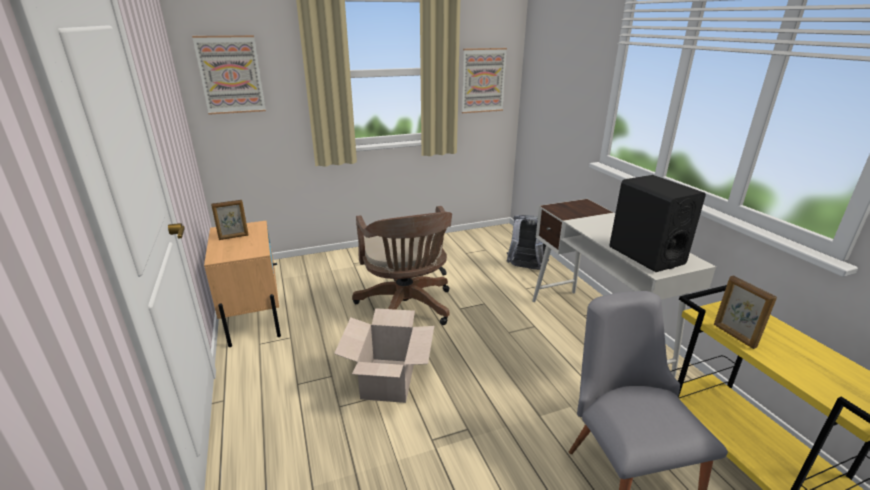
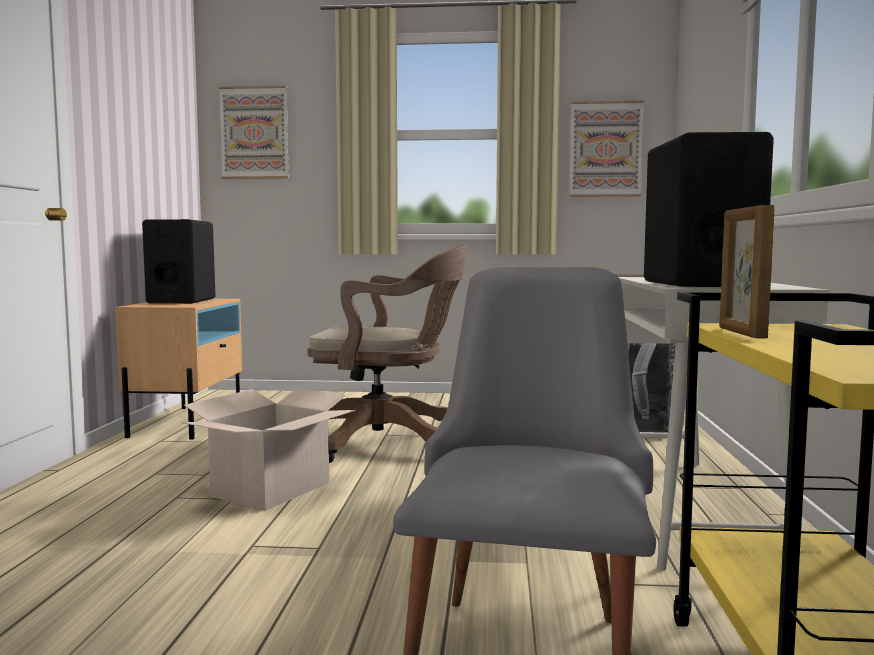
camera: 25 degrees right, 20 degrees down
(234, 237) = (182, 301): picture frame -> black speaker
(406, 308) = (387, 442): brown office chair -> brown office chair turned 90 degrees counterclockwise

